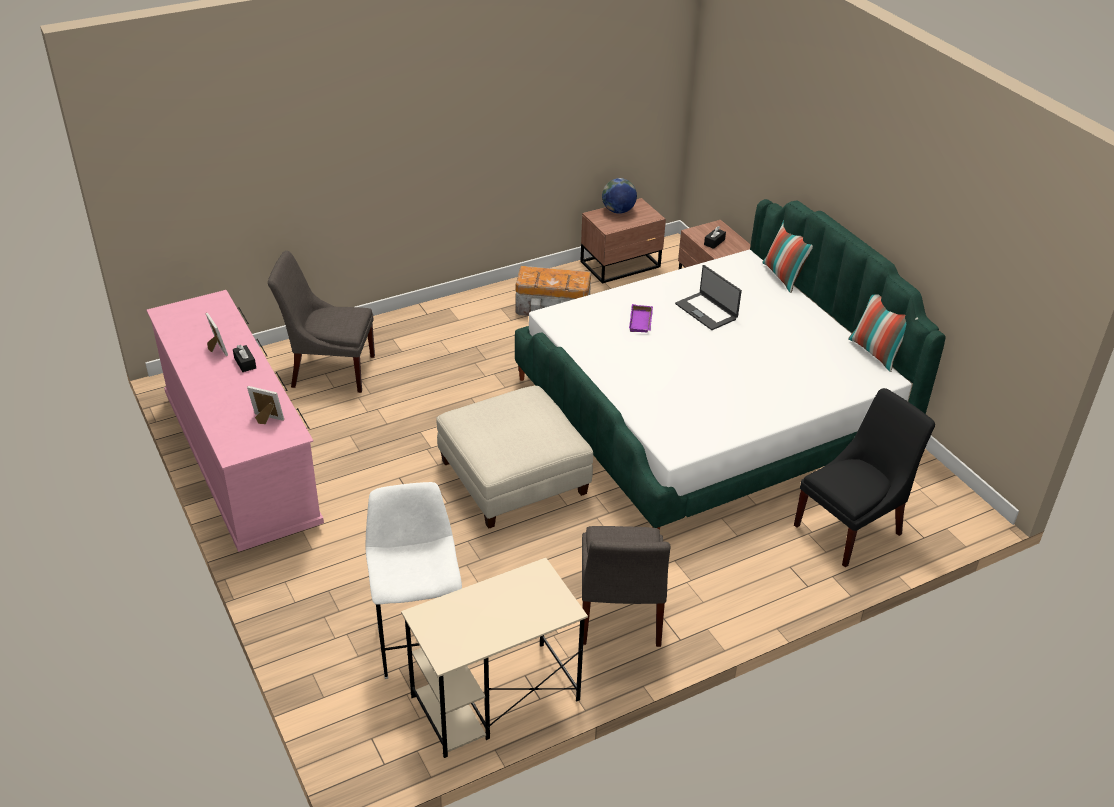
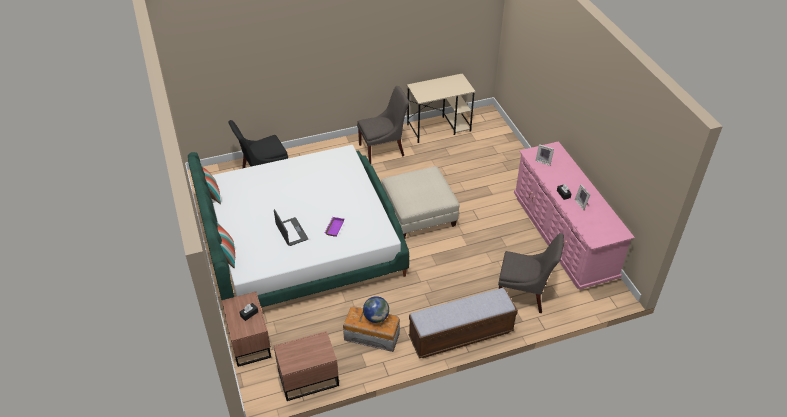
camera: 170 degrees left, 5 degrees up
(418, 643) = (468, 148): white stool -> none
(428, 317) = (461, 335): none -> bench
(618, 211) = (307, 358): globe -> globe (376, 317)
(619, 616) = (383, 150): grey chair -> grey chair turned 60 degrees clockwise

